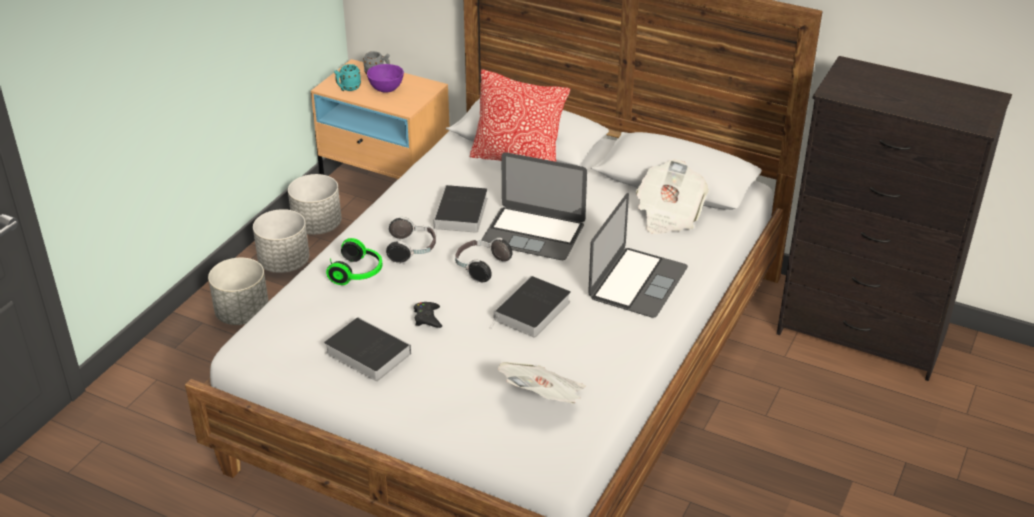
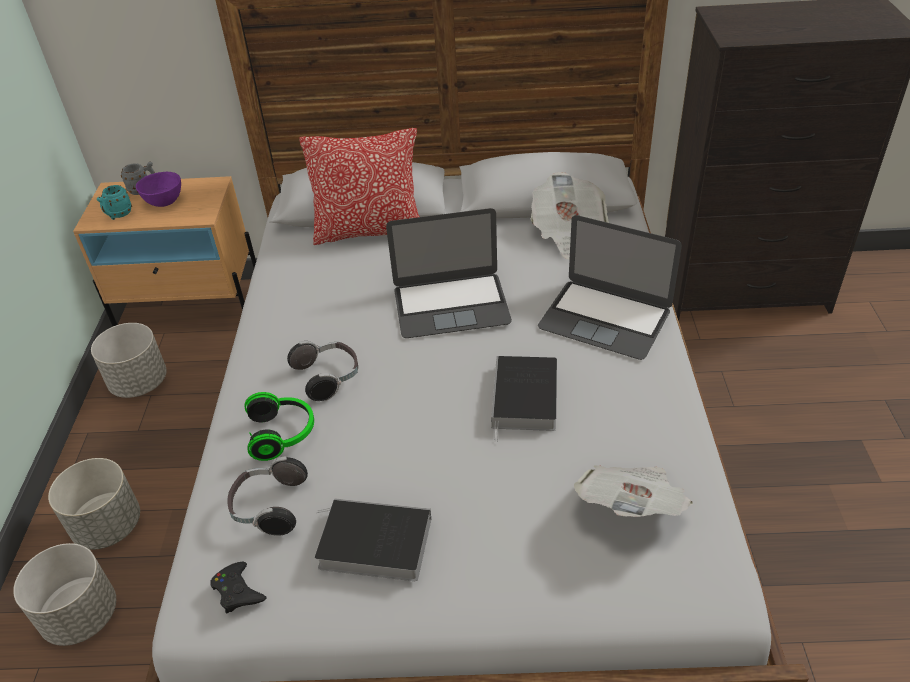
camera: 25 degrees left, 5 degrees up
(284, 263) = (125, 441): grey planter -> grey planter (82, 615)
(427, 318) = (413, 459): black game controller -> black game controller (238, 591)
(461, 214) = (354, 312): book -> none
(480, 267) = (425, 367): headphones -> headphones (269, 507)
(637, 282) = (605, 318): laptop -> laptop turned 120 degrees clockwise

